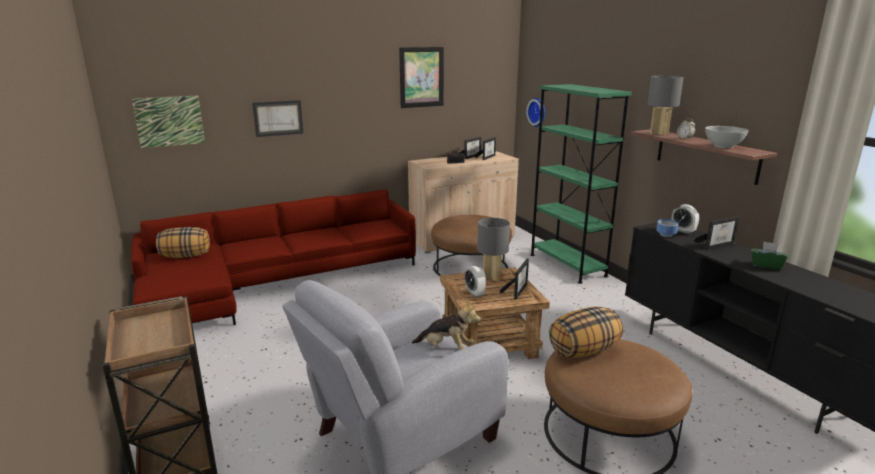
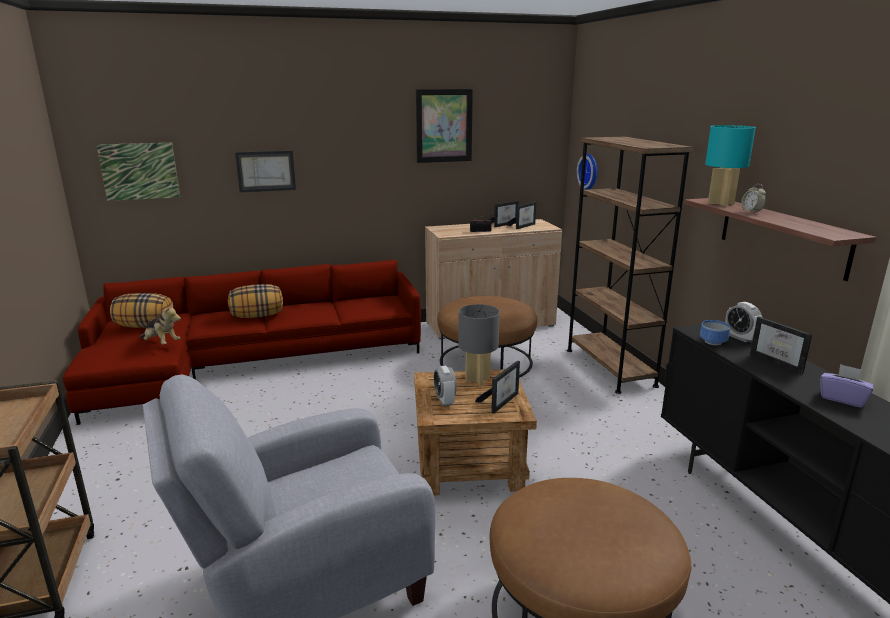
camera: 10 degrees right, 0 degrees up
(446, 348) = (368, 474): plush toy -> plush toy (161, 343)
(567, 265) = (610, 367): green bookcase -> brown bookcase
(583, 350) = (550, 497): pillow -> pillow (257, 316)
(659, 133) = (720, 203): grey table lamp -> turquoise table lamp
(716, 245) = (780, 362): picture frame -> picture frame turned 75 degrees clockwise
(723, 146) = (800, 224): white bowl -> none
(766, 265) = (842, 399): green tissue box -> purple tissue box

